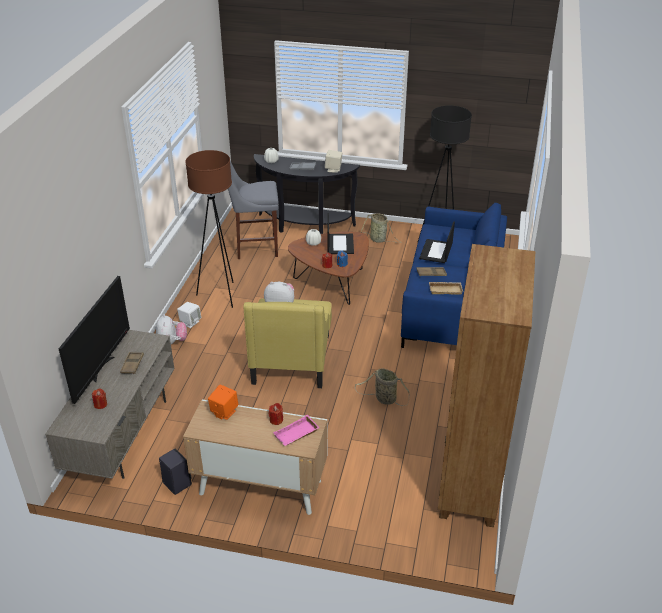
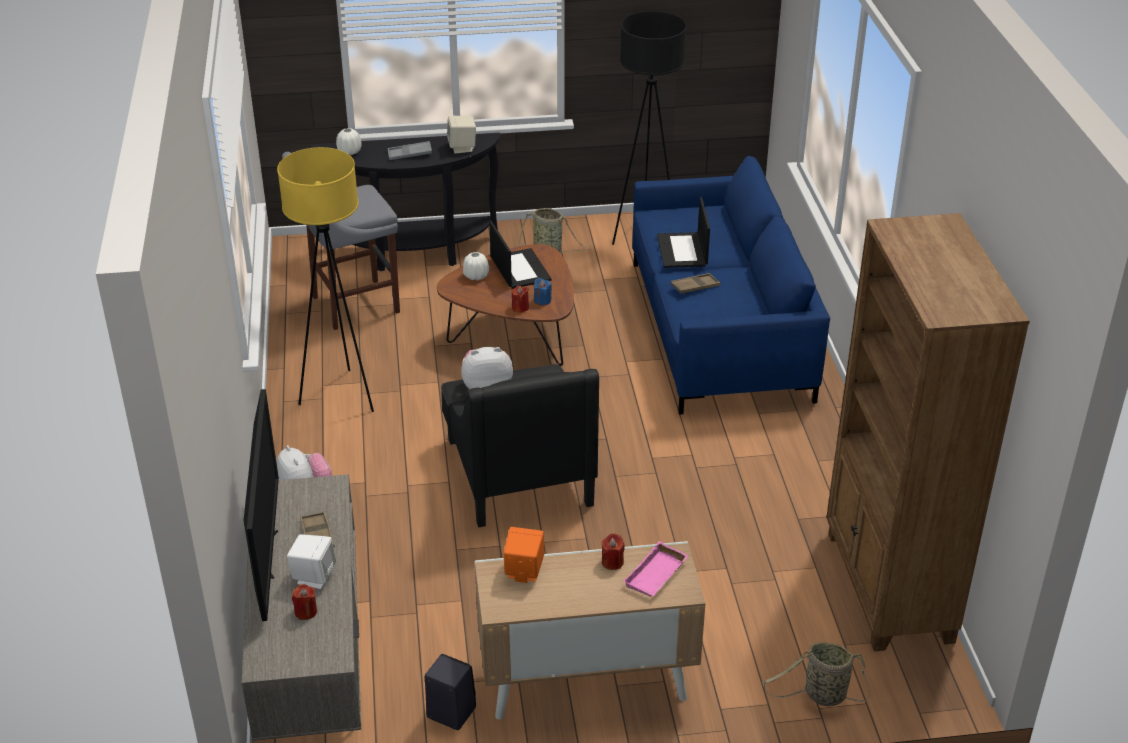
camera: 20 degrees left, 0 degrees up
(190, 322) = (316, 452): white speaker -> white speaker (314, 576)
(220, 295) = (341, 396): brown floor lamp -> yellow floor lamp
(291, 358) = (518, 471): yellow armchair -> black armchair
(384, 399) = (697, 499): basket -> basket (822, 695)
(445, 289) = (731, 307): beige tray -> none

